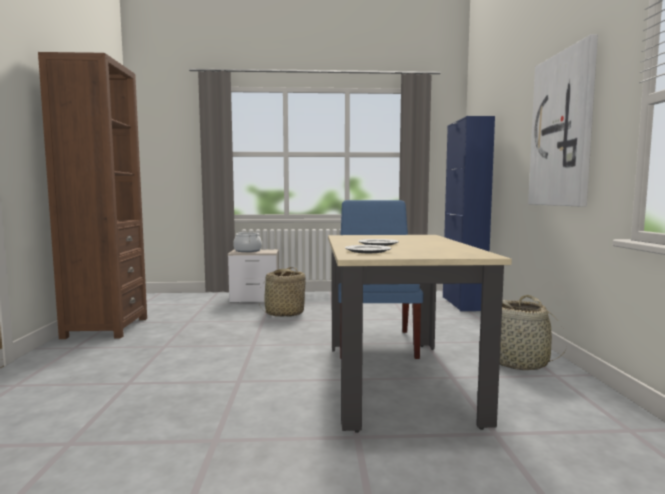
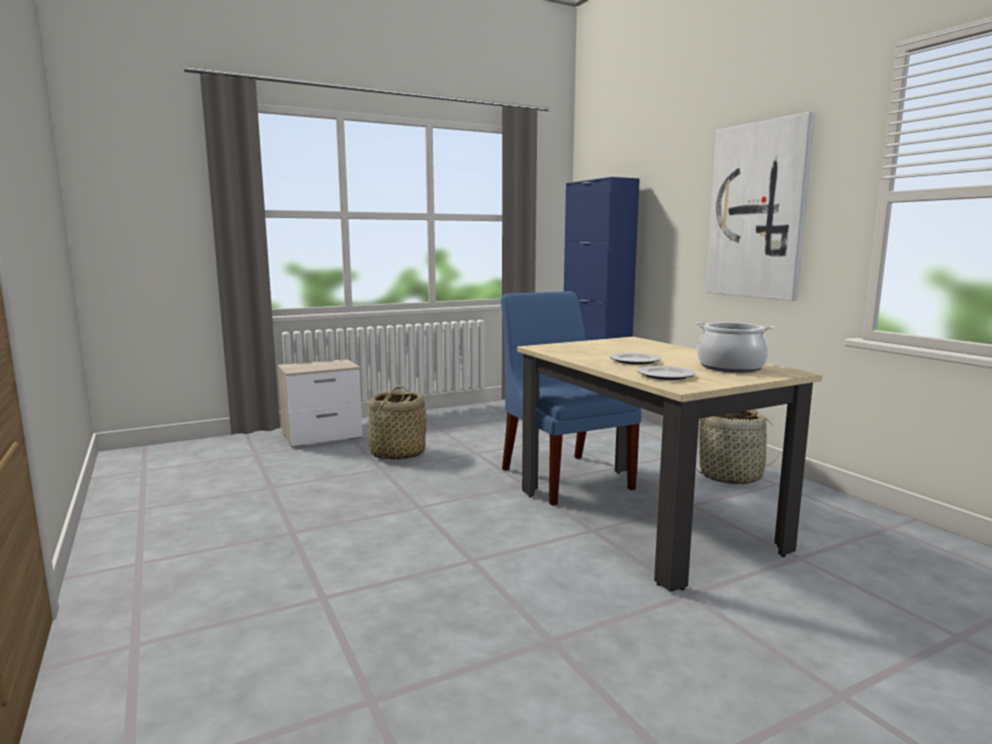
camera: 25 degrees left, 5 degrees up
(106, 328) = (143, 520): brown bookcase -> none
(247, 251) = (307, 366): cooking pot -> cooking pot (731, 367)

